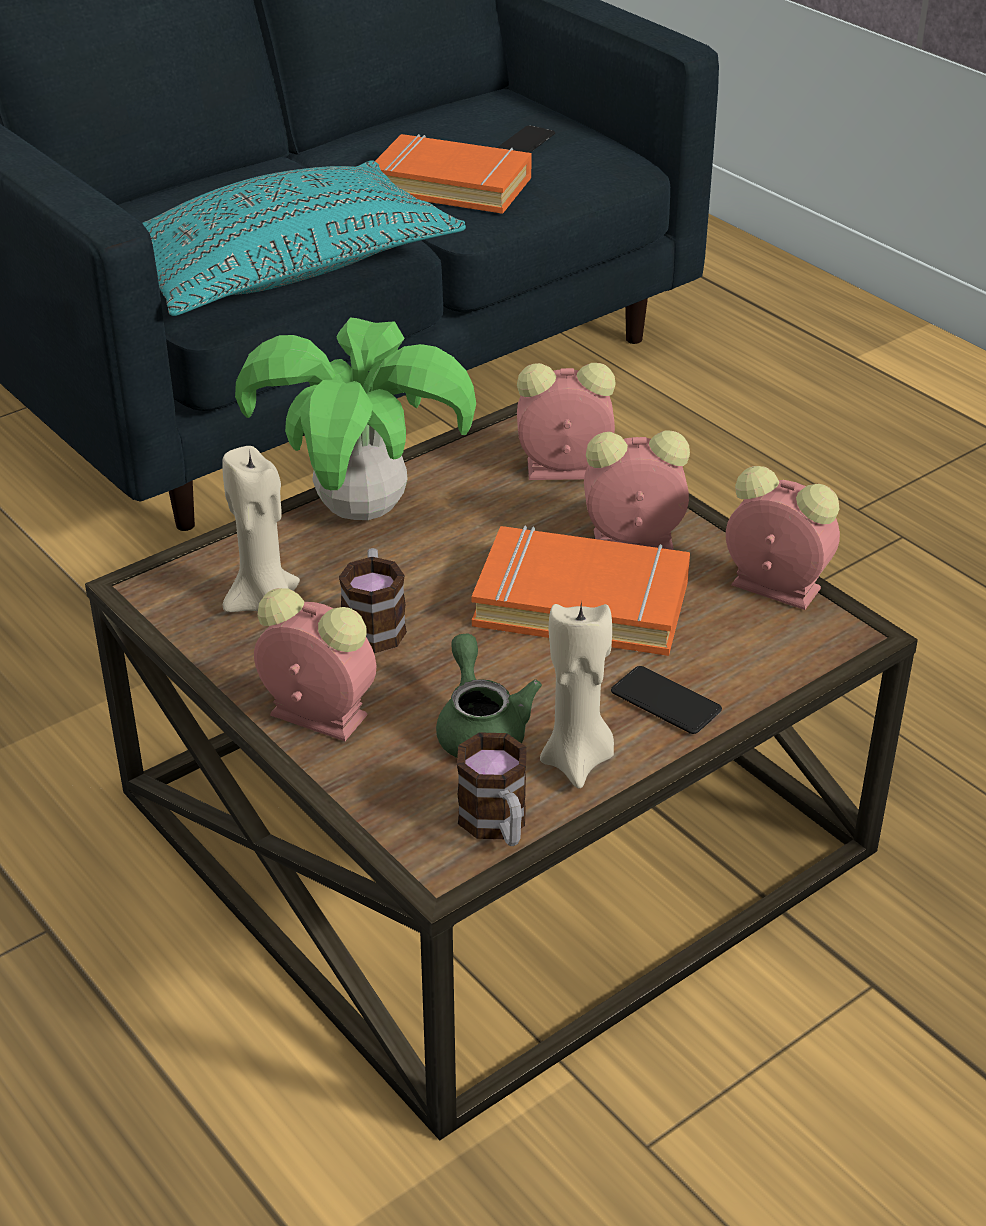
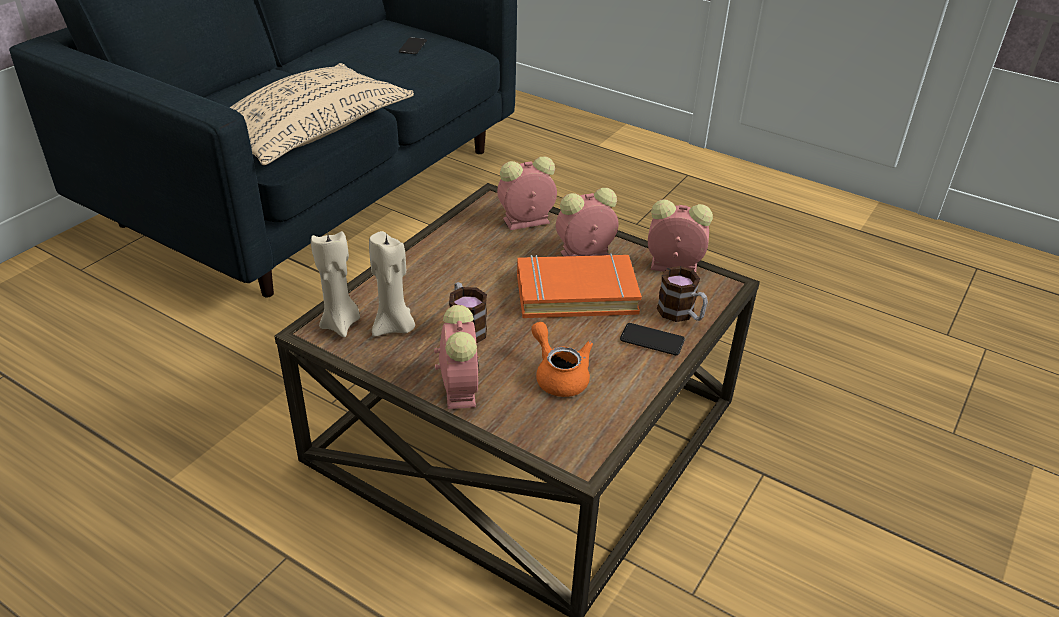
camera: 20 degrees left, 0 degrees up
(284, 272) = (310, 133): turquoise pillow -> beige pillow
(314, 714) = (459, 387): alarm clock -> alarm clock turned 75 degrees clockwise
(362, 509) = (424, 262): potted plant -> none
(451, 185) = (383, 73): orange book -> none
(480, 728) = (559, 375): green teapot -> orange teapot
(497, 826) = (600, 430): mug -> mug (681, 314)
(578, 761) = (623, 383): beige candle -> beige candle (341, 324)

